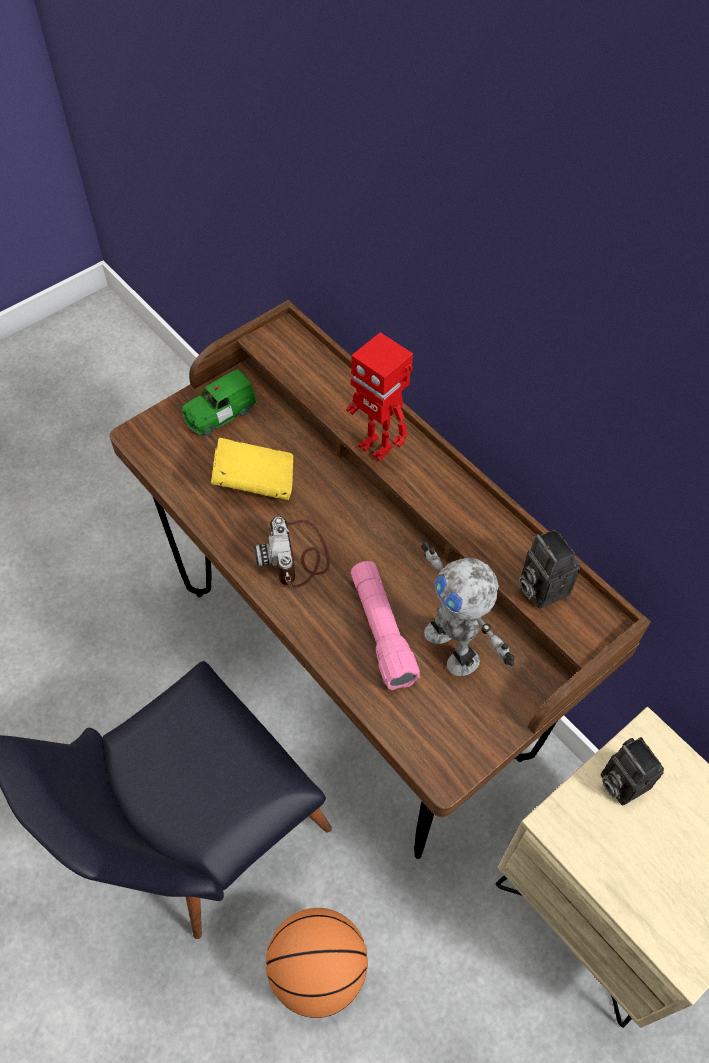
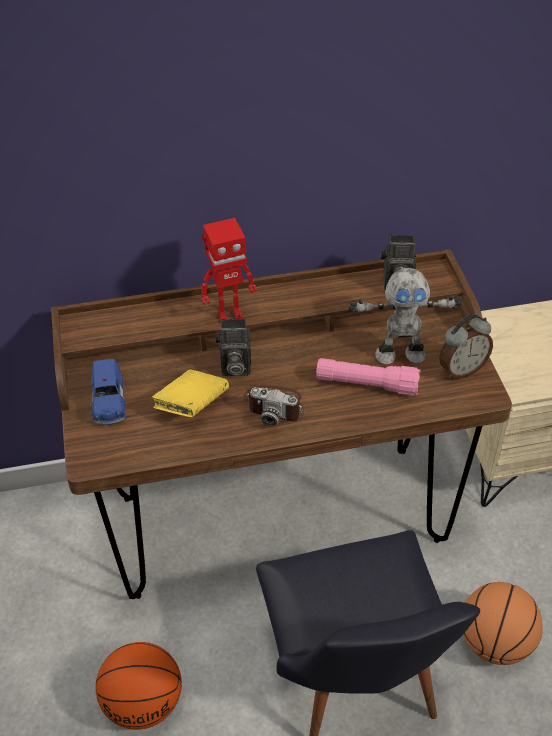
camera: 60 degrees left, 10 degrees down
(97, 657) = (144, 702): none -> basketball
(219, 414) = (109, 403): green toy car -> blue toy car
(470, 725) = (461, 369): none -> alarm clock
(620, 781) = (505, 347): camera -> camera (234, 367)

